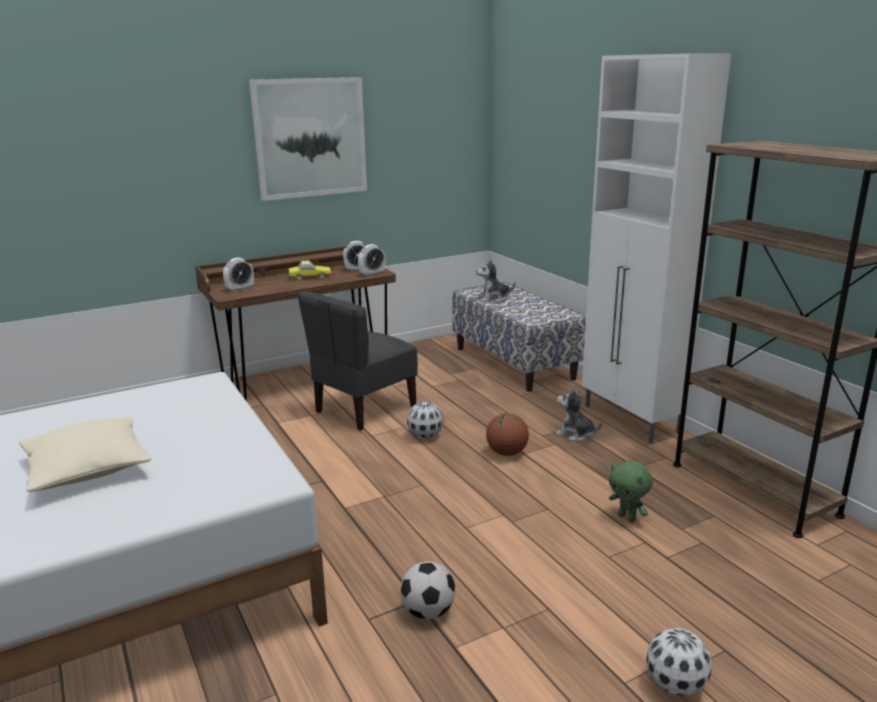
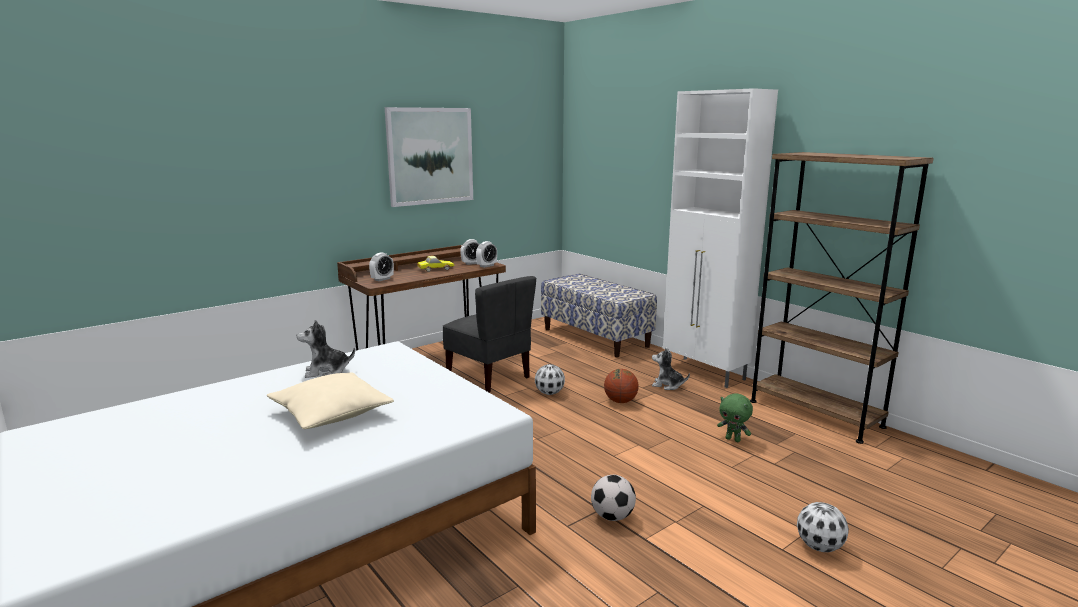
camera: 10 degrees left, 5 degrees down
(364, 409) = (489, 377): grey chair -> grey chair turned 75 degrees counterclockwise
(494, 299) = (578, 285): plush toy -> plush toy (326, 372)

